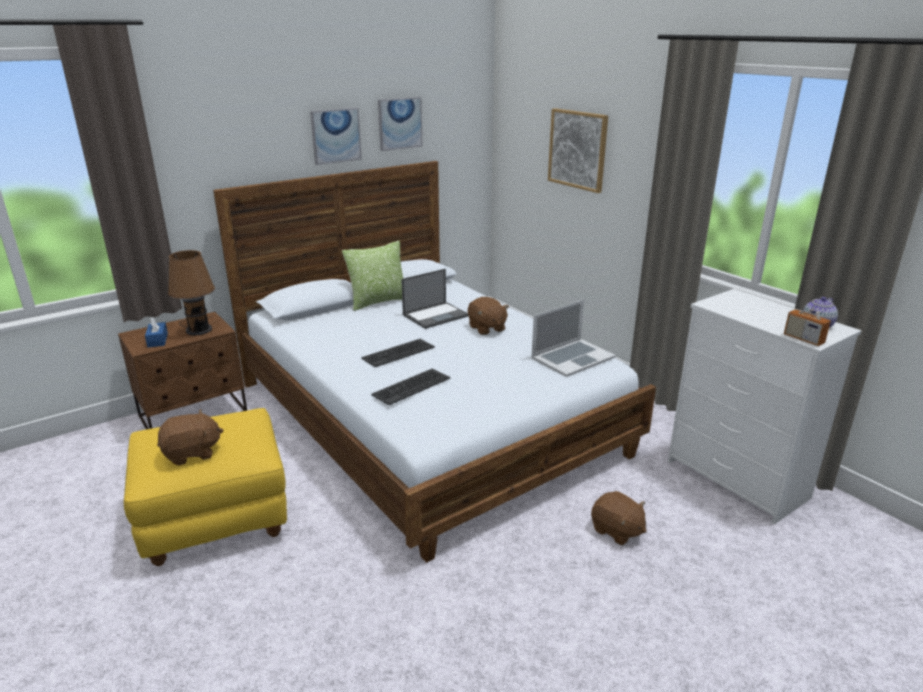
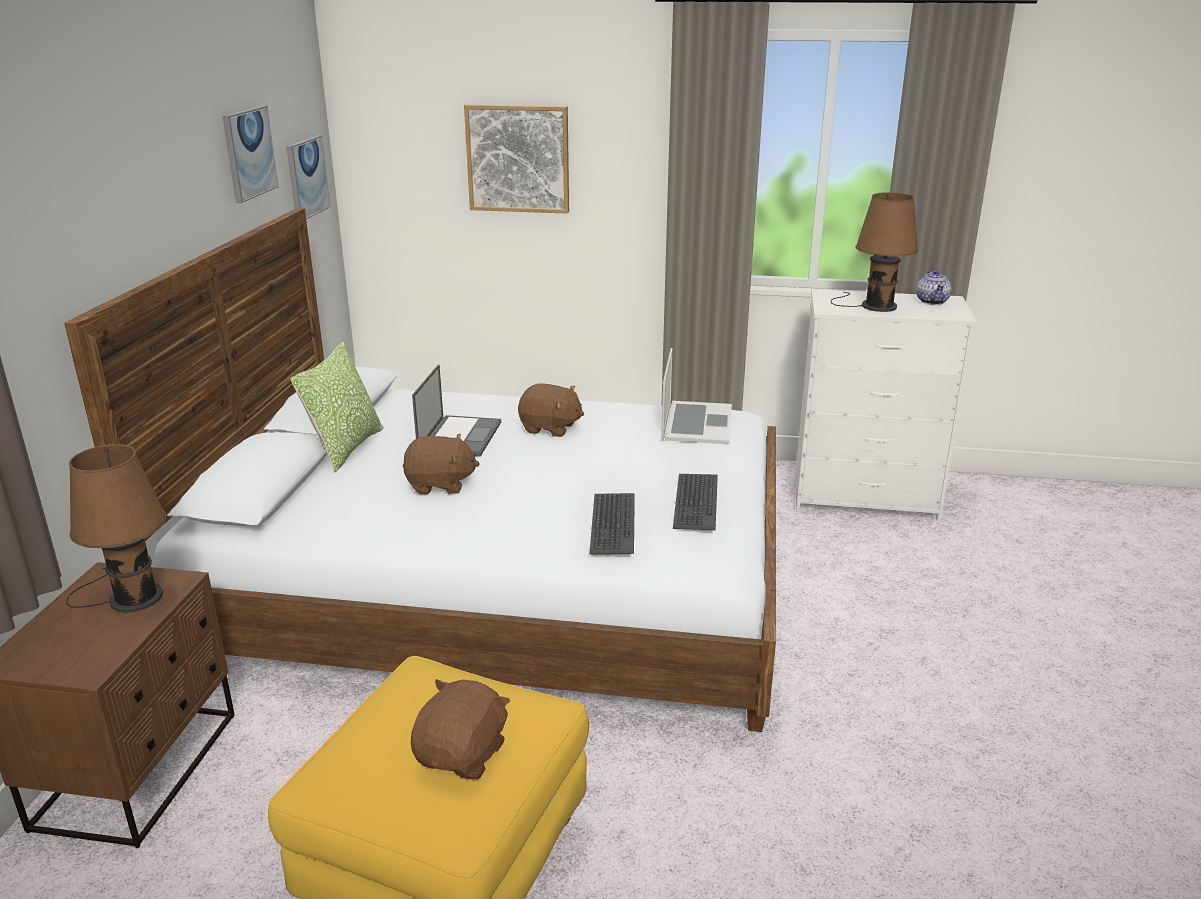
camera: 45 degrees left, 0 degrees up
(157, 340) = (89, 646): blue tissue box -> none
(335, 135) = (186, 186): picture -> picture (307, 177)
(398, 353) = (511, 496): keyboard -> keyboard (695, 502)
(616, 531) = (856, 595): brown plush toy -> brown plush toy (440, 485)
(755, 313) = (874, 306): none -> brown table lamp
(803, 339) = (949, 316): radio -> none

